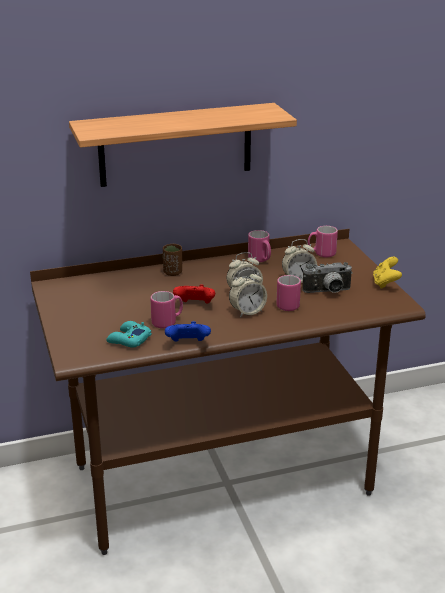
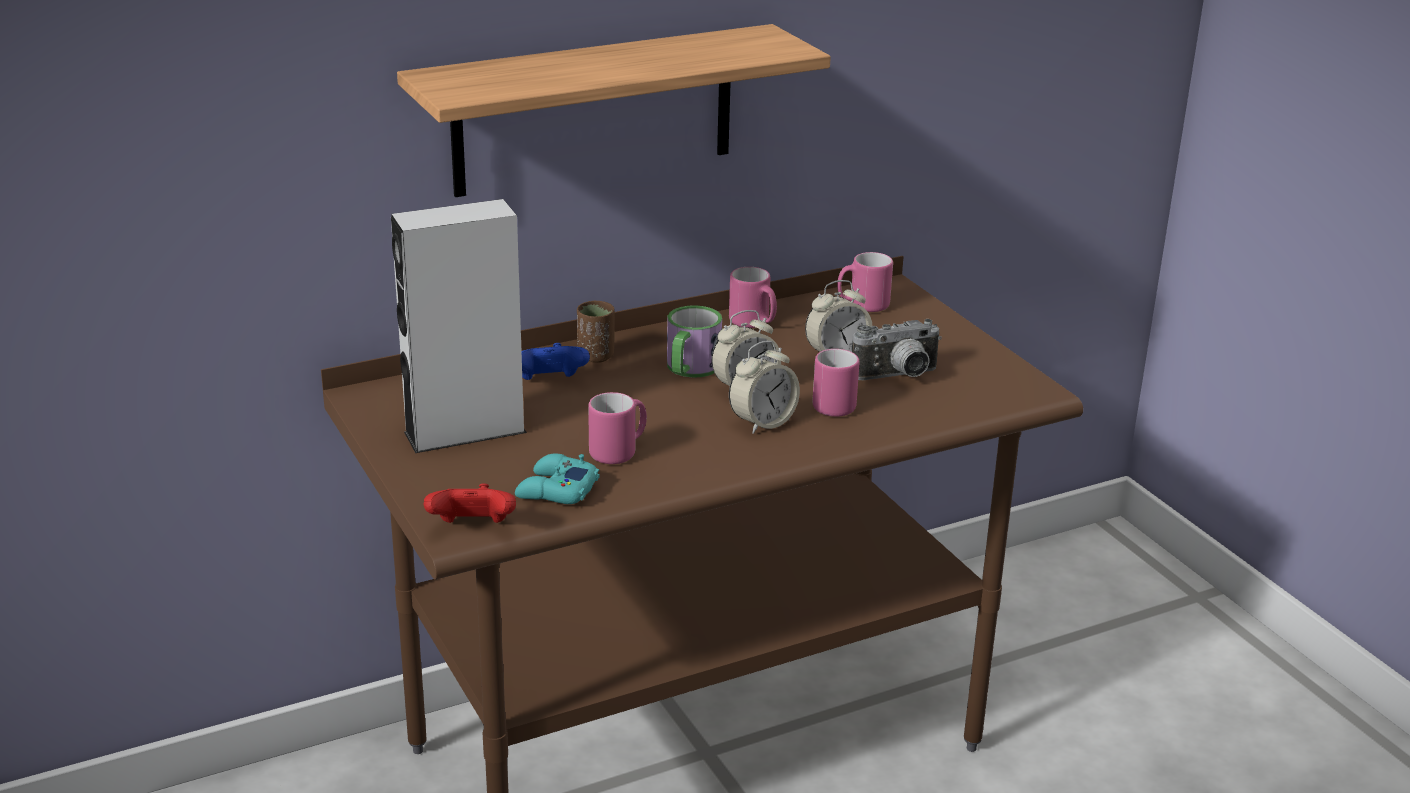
camera: 10 degrees left, 0 degrees up
(93, 307) = (465, 432): none -> grey speaker
(188, 344) = (672, 491): blue game controller -> blue game controller (549, 383)
(195, 305) = (660, 417): red game controller -> red game controller (472, 529)
(219, 282) = (689, 369): none -> mug
(385, 283) = (996, 354): yellow game controller -> none

